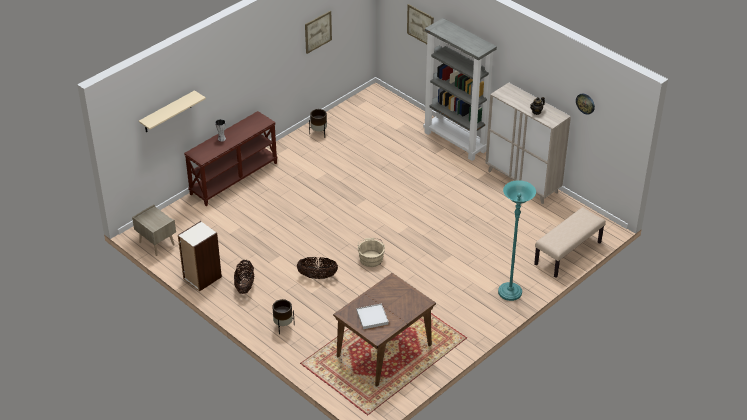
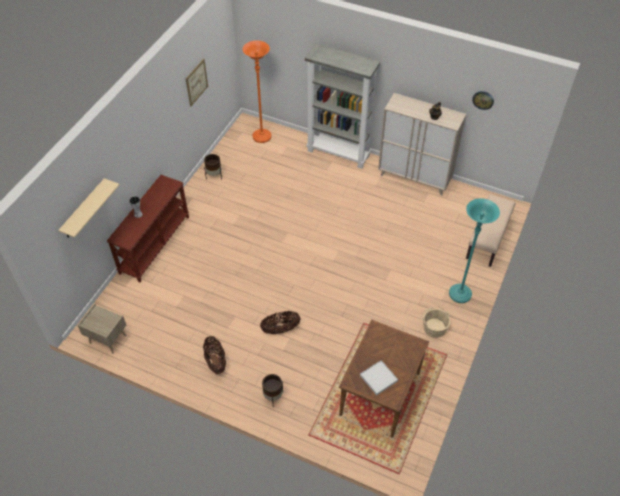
camera: 20 degrees left, 10 degrees up
(202, 278) = (169, 366): bookcase -> none
(371, 258) = (320, 294): beige bucket -> beige bucket (434, 326)
(384, 109) = (262, 137): none -> orange floor lamp
(420, 25) = (288, 54): picture -> none

